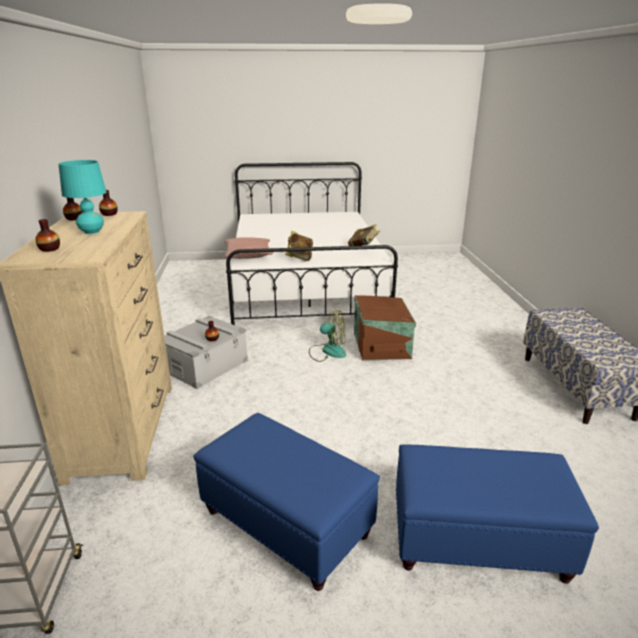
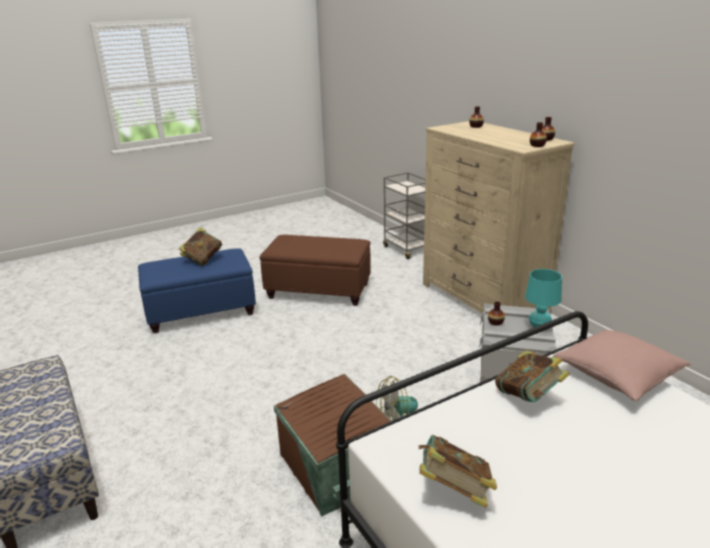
camera: 155 degrees right, 0 degrees up
(92, 232) = (493, 135): turquoise table lamp -> turquoise table lamp (539, 327)
(285, 522) = (319, 291): blue ottoman -> brown ottoman
(475, 484) = (203, 260): none -> book

